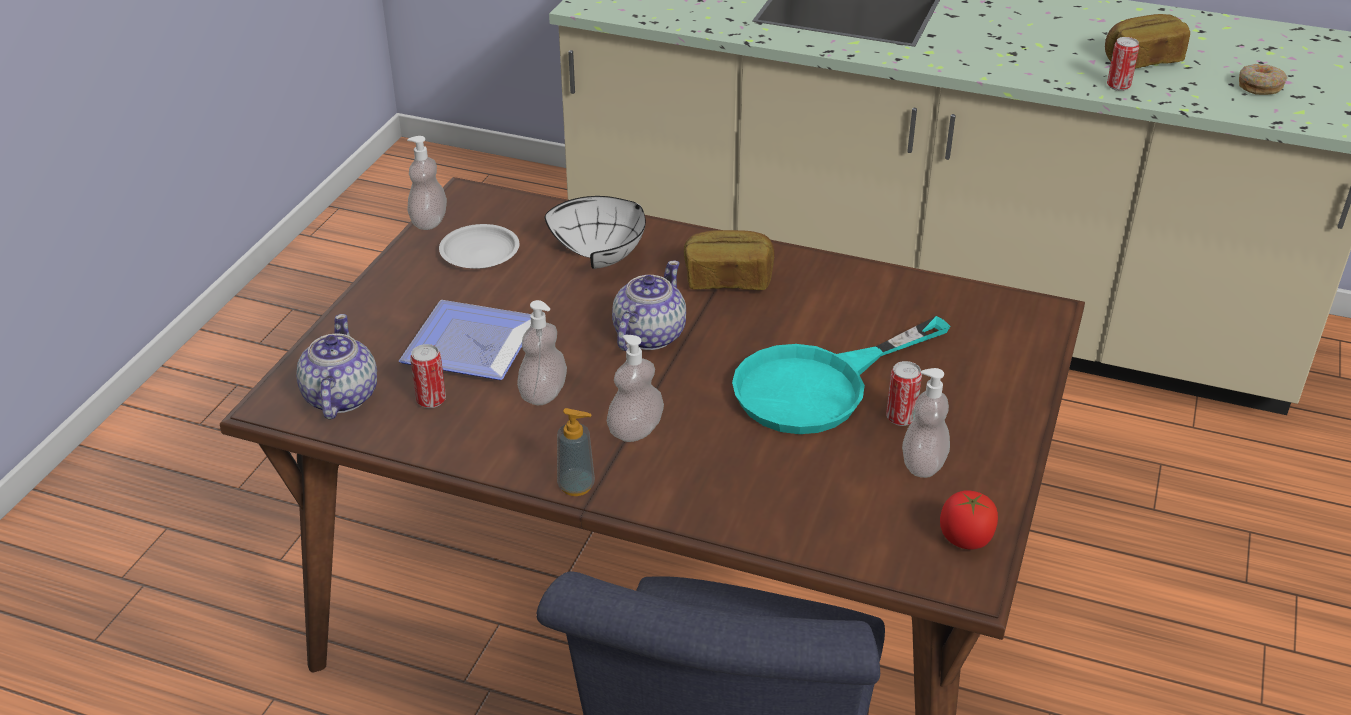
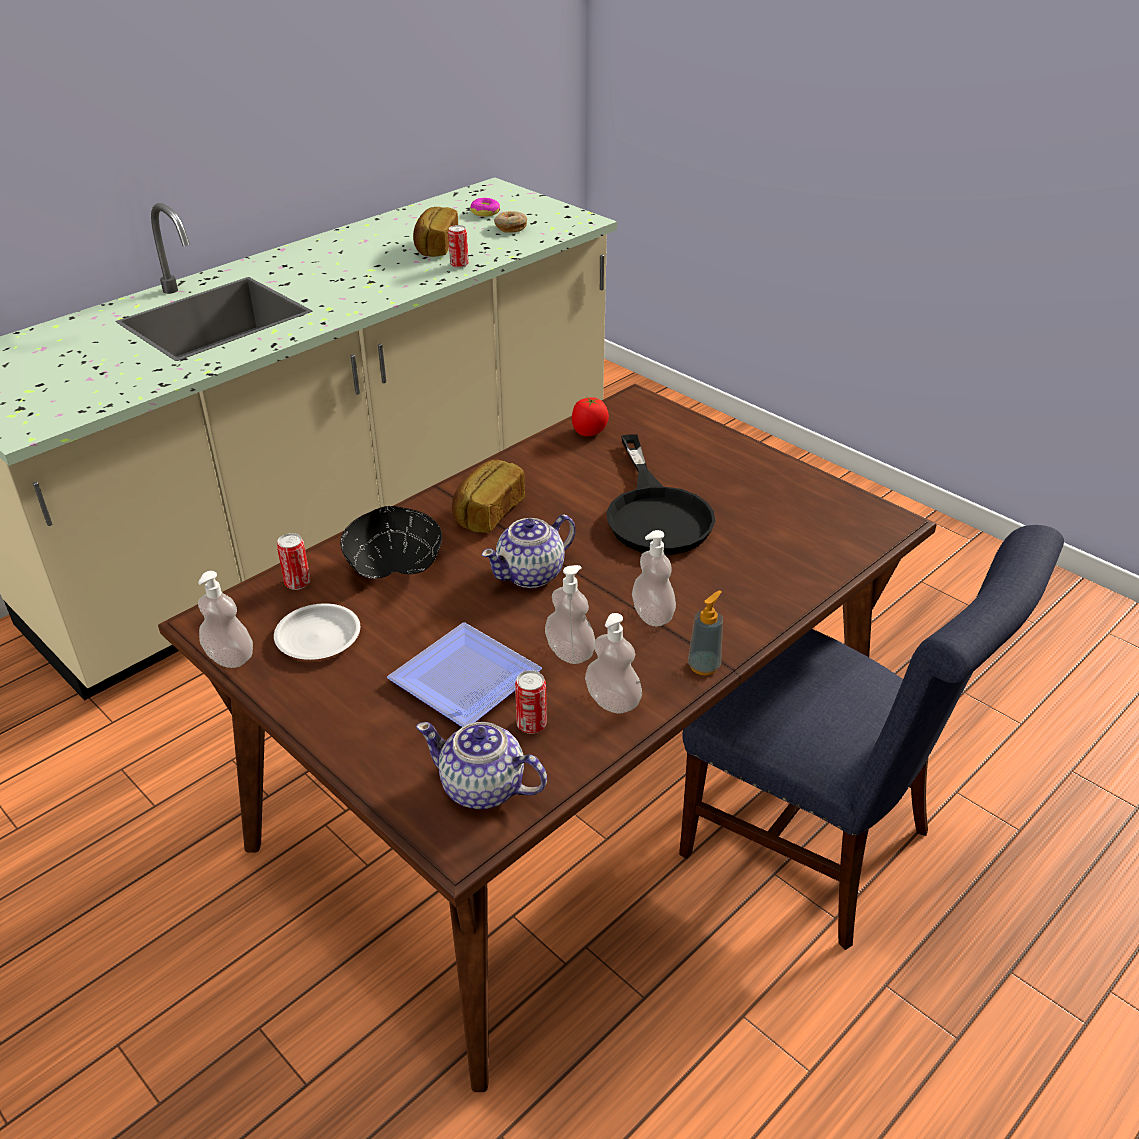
camera: 65 degrees left, 0 degrees up
(604, 254) = (393, 565): white bowl -> black bowl
(648, 336) = (531, 574): teapot -> teapot turned 90 degrees counterclockwise
(819, 386) = (655, 513): turquoise frying pan -> black frying pan
(900, 418) = (714, 491): can -> can (297, 583)
(923, 464) = (769, 498): soap dispenser -> soap dispenser (612, 701)
(965, 539) = (852, 508): tomato -> tomato (589, 432)
(1276, 60) = (485, 212): none -> donut

